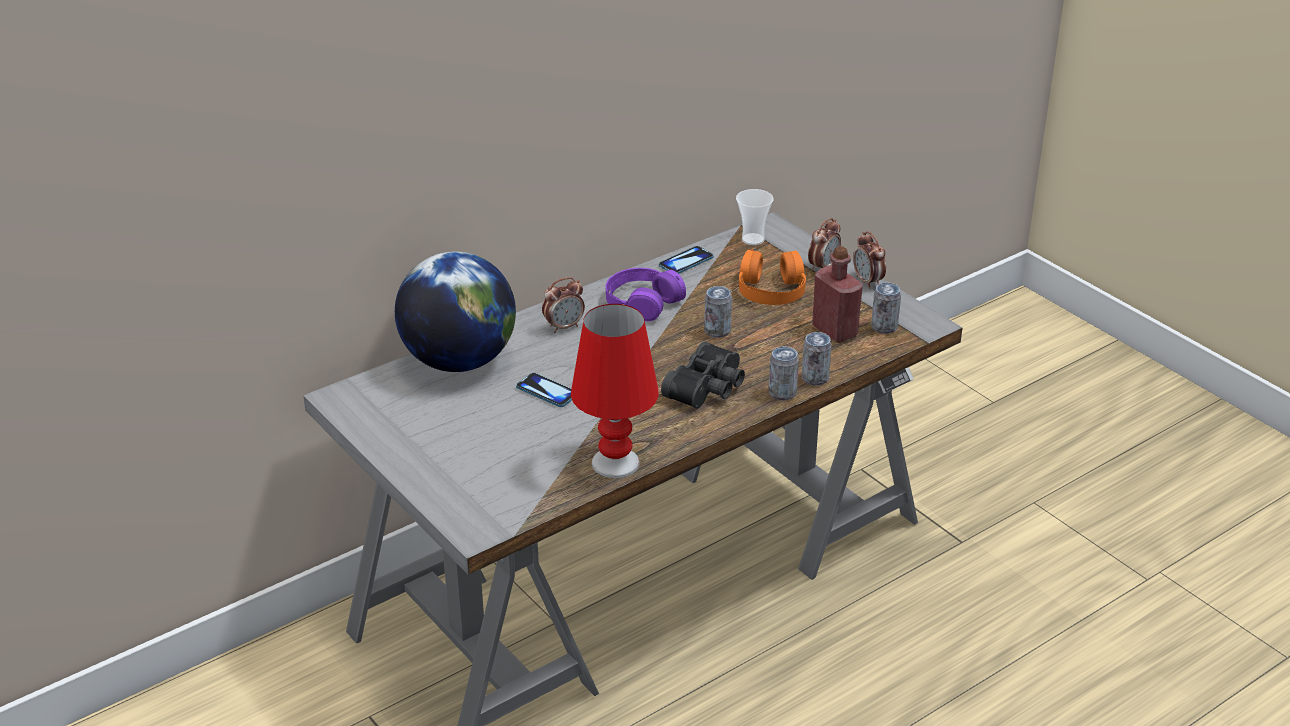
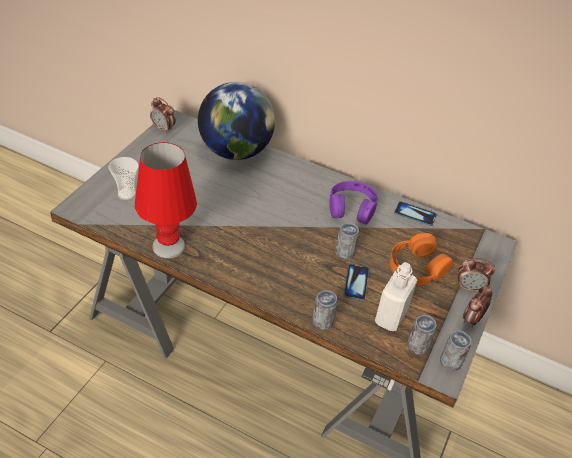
camera: 60 degrees right, 10 degrees up
(547, 391) = (226, 195): phone -> phone (356, 283)
(564, 327) = (299, 182): alarm clock -> alarm clock (163, 129)
(708, 388) = (275, 267): black binoculars -> none
(753, 239) = (471, 240): cup -> cup (126, 194)
(782, 393) = (293, 308): can -> can (450, 362)
(834, 331) = (390, 317): red bottle -> white bottle

